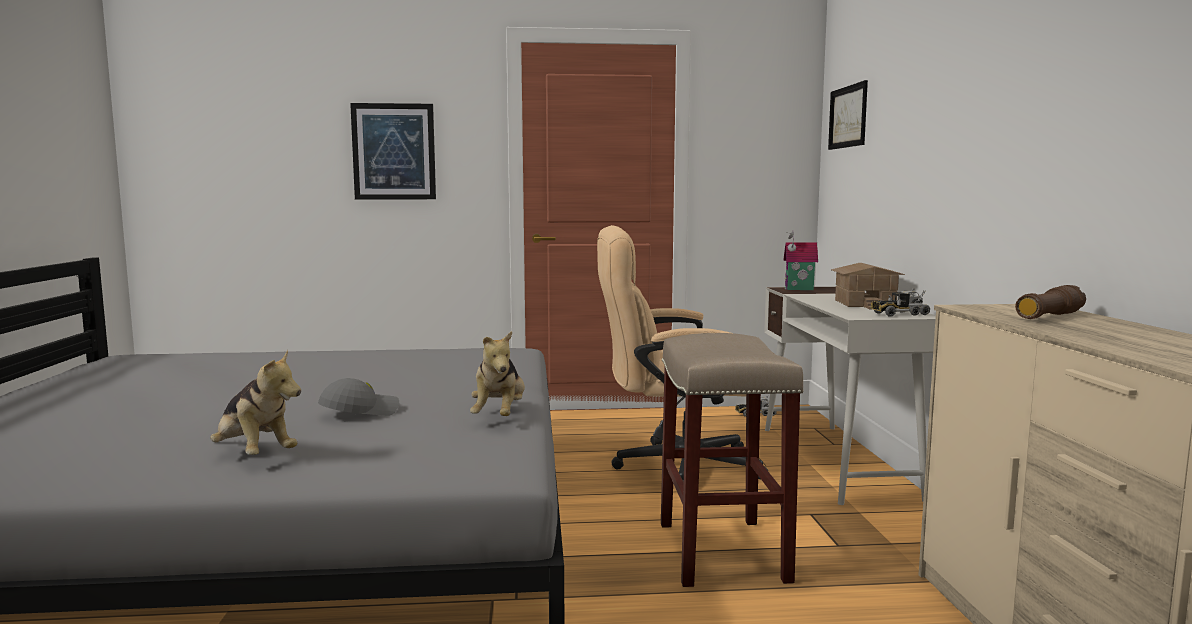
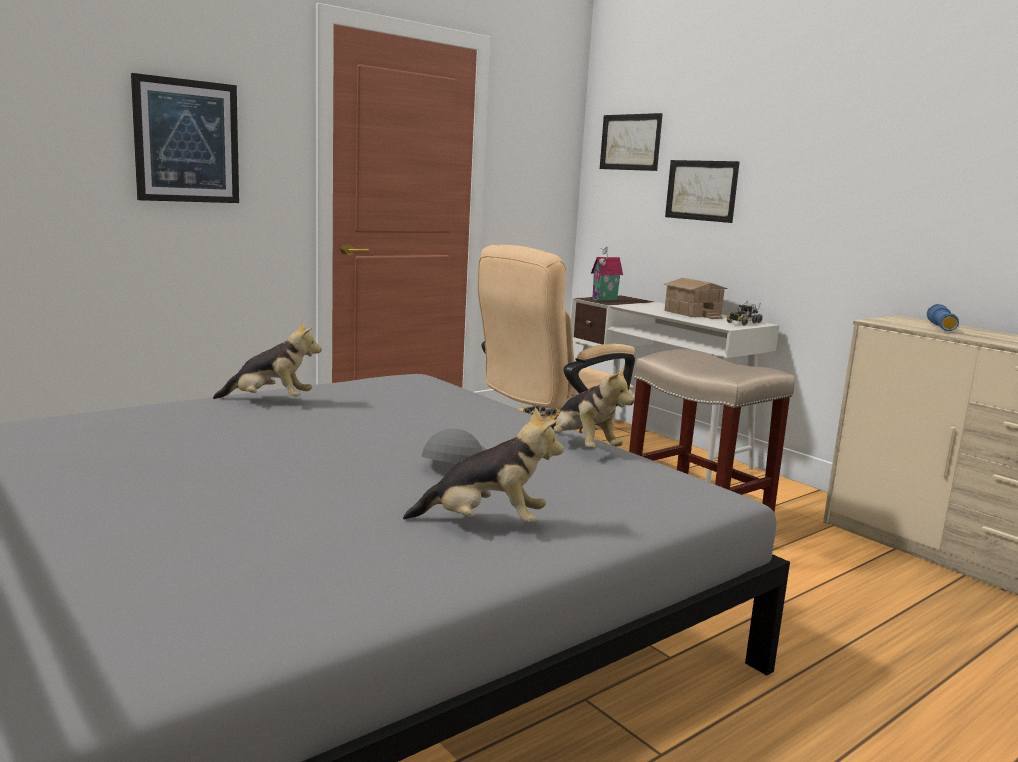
camera: 35 degrees left, 5 degrees up
(357, 356) = (269, 401): none -> plush toy
(893, 161) = (701, 190): none -> picture
(1049, 316) = (941, 327): brown flashlight -> blue flashlight

